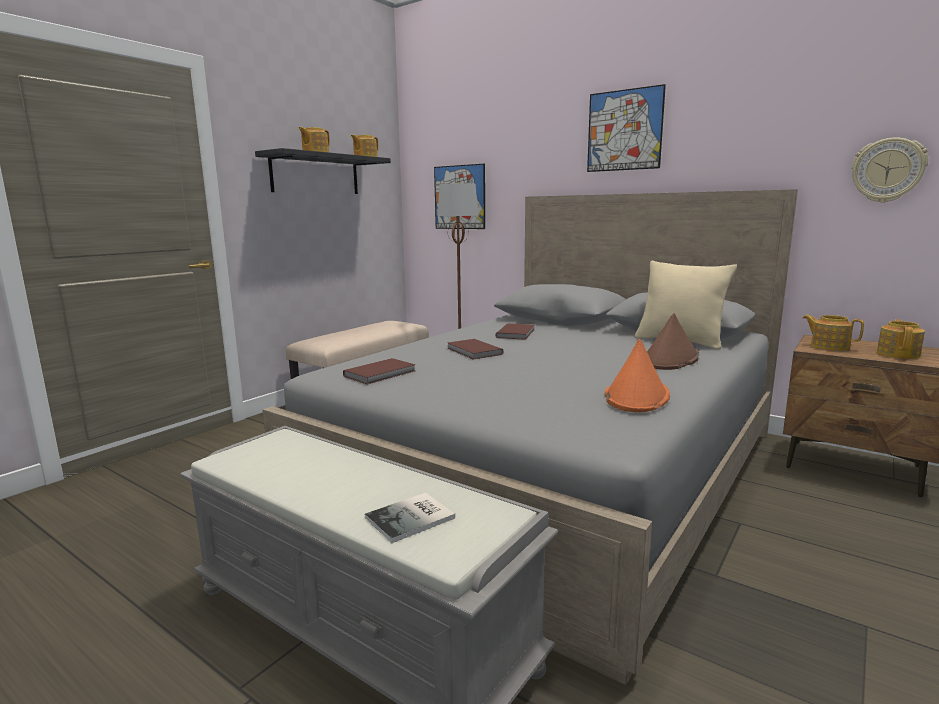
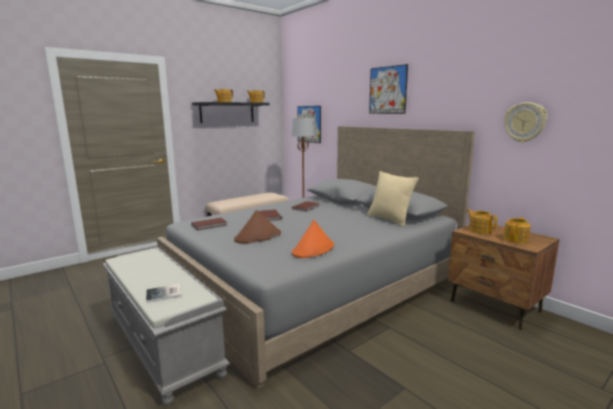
camera: 15 degrees right, 0 degrees up
(670, 360) = (365, 230): brown hat -> brown hat (258, 237)

